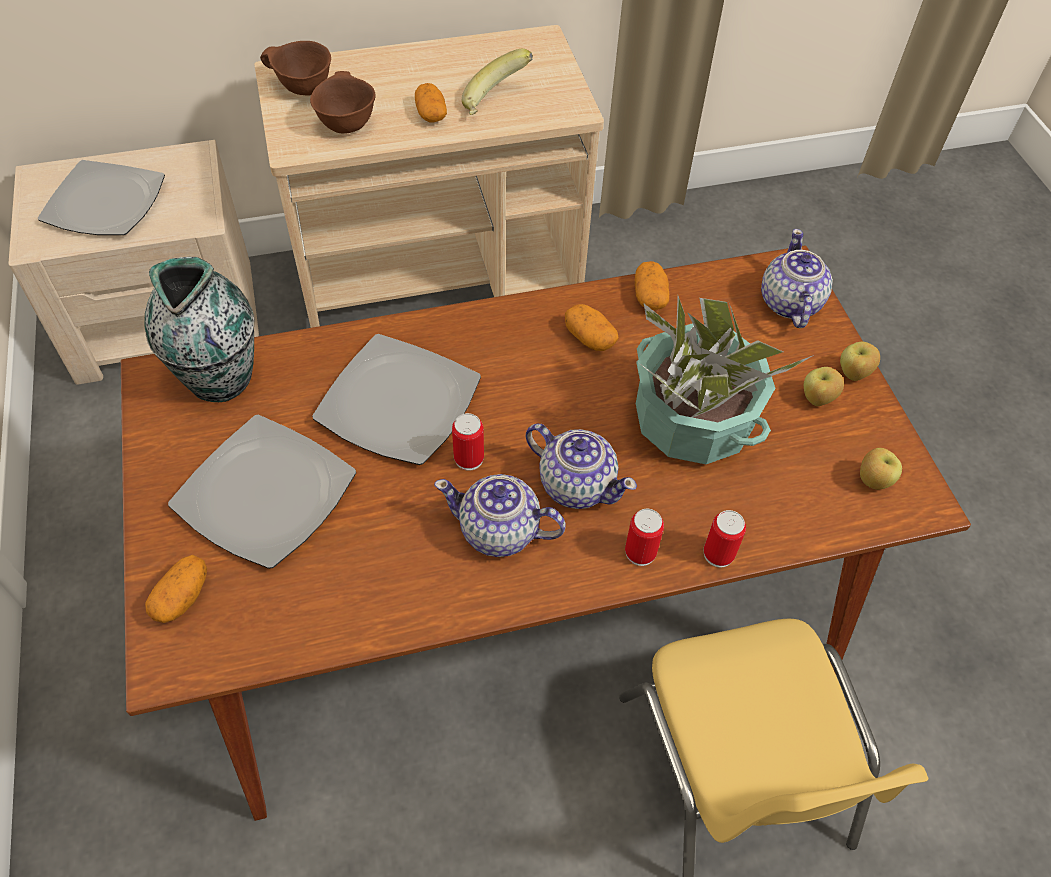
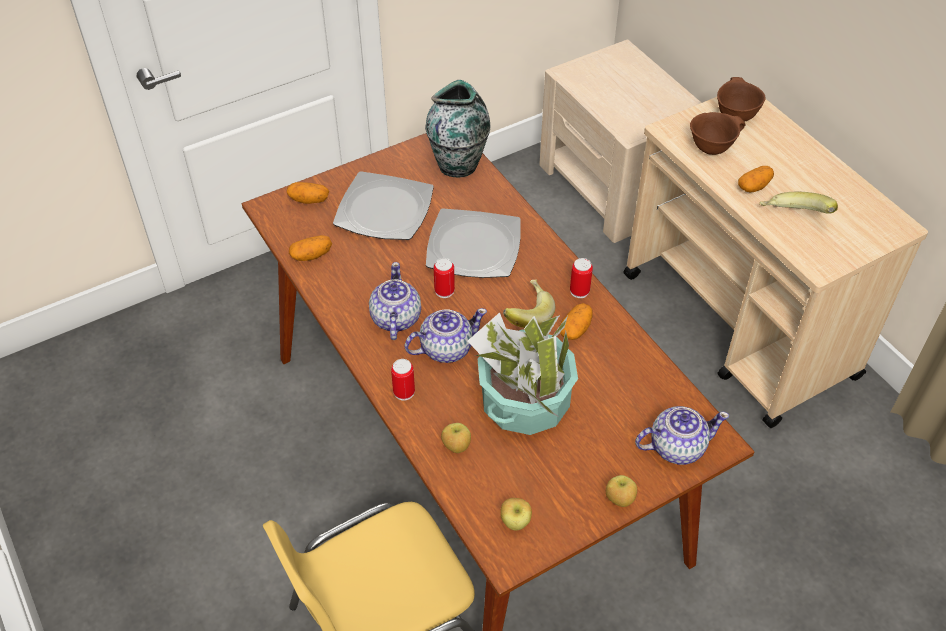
camera: 75 degrees right, 5 degrees down
(106, 202) = (620, 87): plate -> none
(547, 380) = (525, 315): none -> banana
(576, 484) = (445, 348): teapot -> teapot turned 135 degrees counterclockwise
(649, 296) = (635, 356): potato -> potato (311, 255)
(718, 554) = (417, 434): can -> can (579, 291)
(817, 399) = (581, 477): apple -> apple (456, 447)

